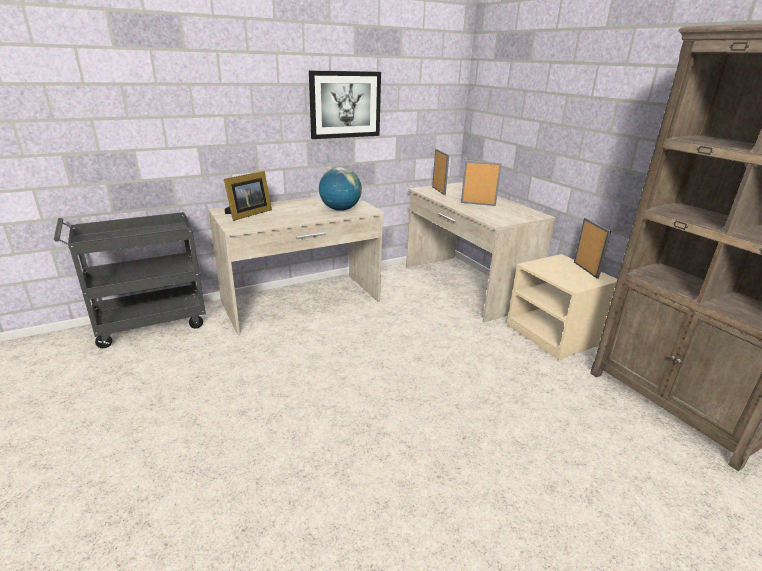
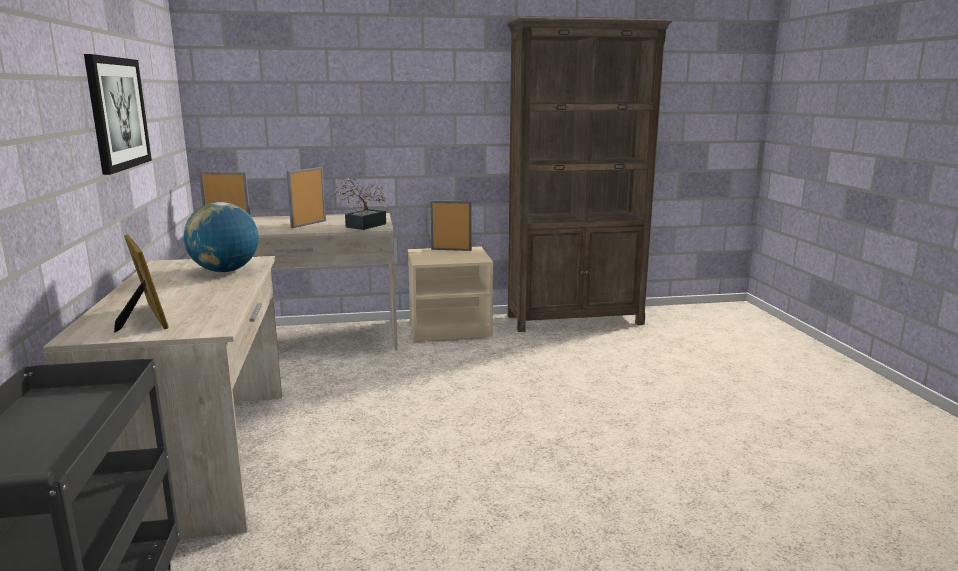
camera: 70 degrees left, 10 degrees down
(493, 217) = (362, 226): none -> potted plant

